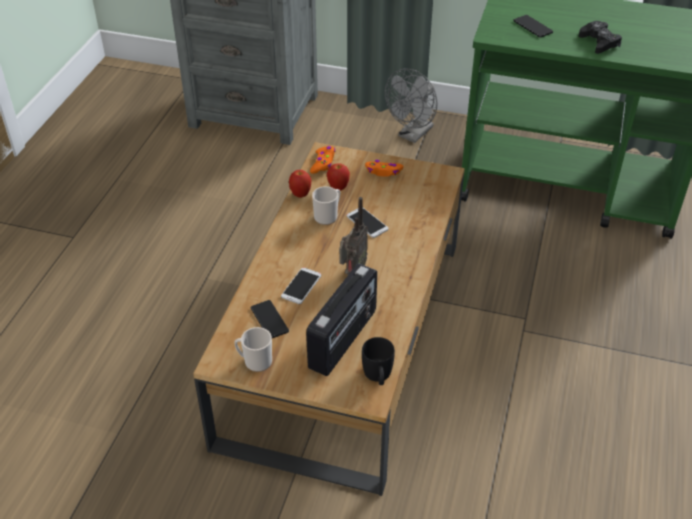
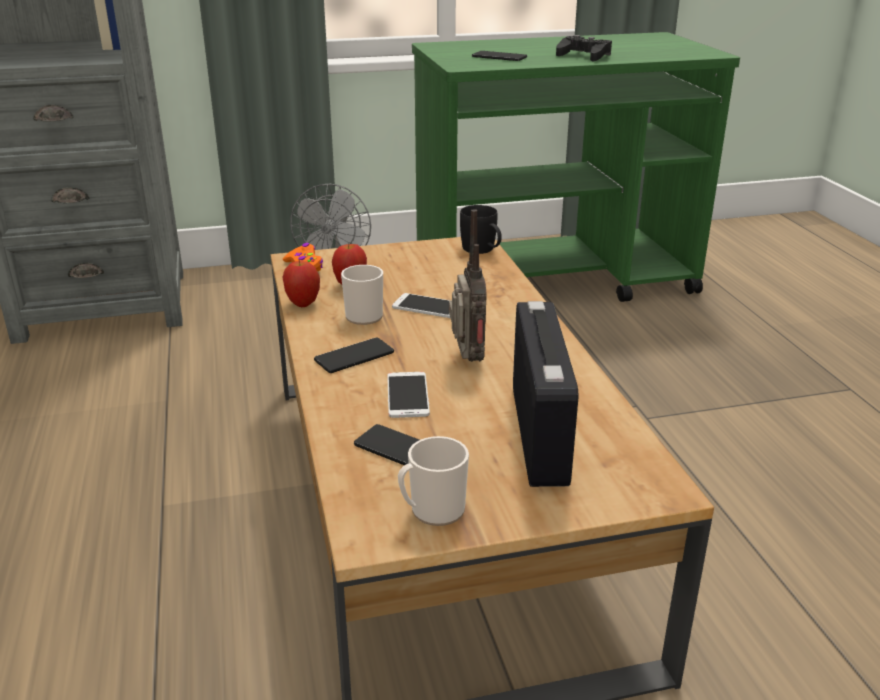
camera: 30 degrees left, 15 degrees down
(296, 247) = (354, 356): none -> phone
(378, 376) = (641, 459): black mug -> black mug (482, 250)
(383, 171) = (395, 258): orange game controller -> none

